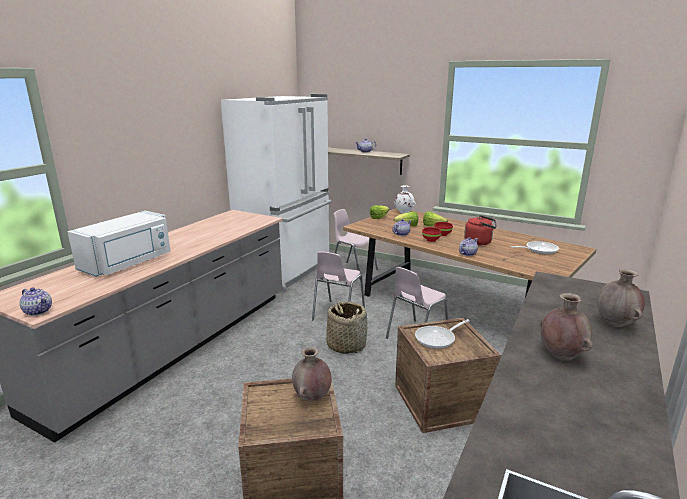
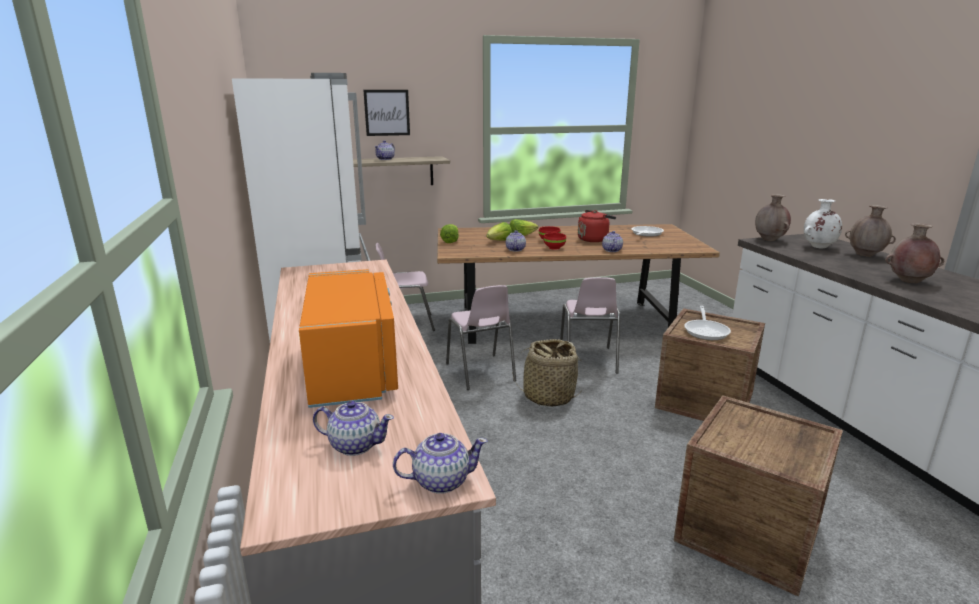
camera: 45 degrees left, 0 degrees up
(56, 288) = (355, 445): none -> teapot
(128, 263) = (354, 369): white microwave -> orange microwave
(312, 398) = (755, 420): brown vase -> brown vase (769, 240)
(374, 118) = (387, 112): none -> picture
(404, 213) = (461, 231): white vase -> white vase (818, 247)

